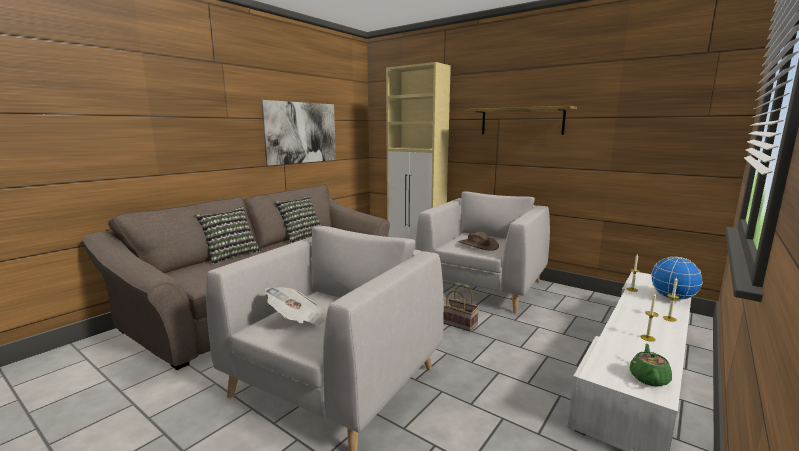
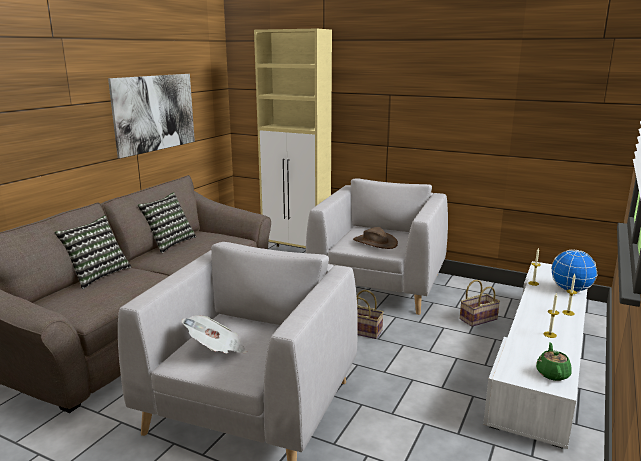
camera: 10 degrees left, 5 degrees up
(521, 121) = (415, 99): shelf -> none
(574, 321) = (478, 318): none -> basket

